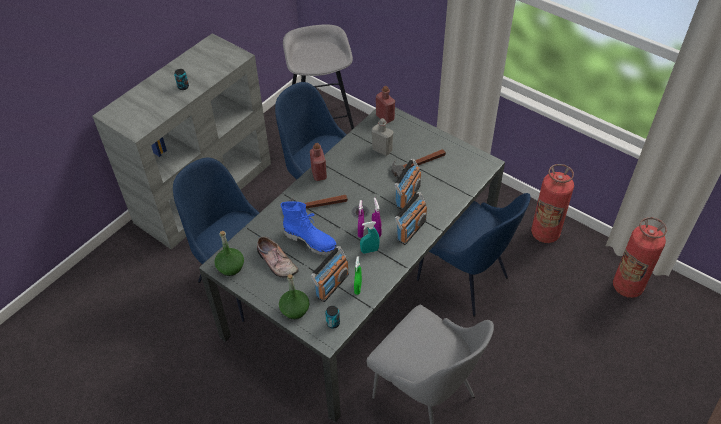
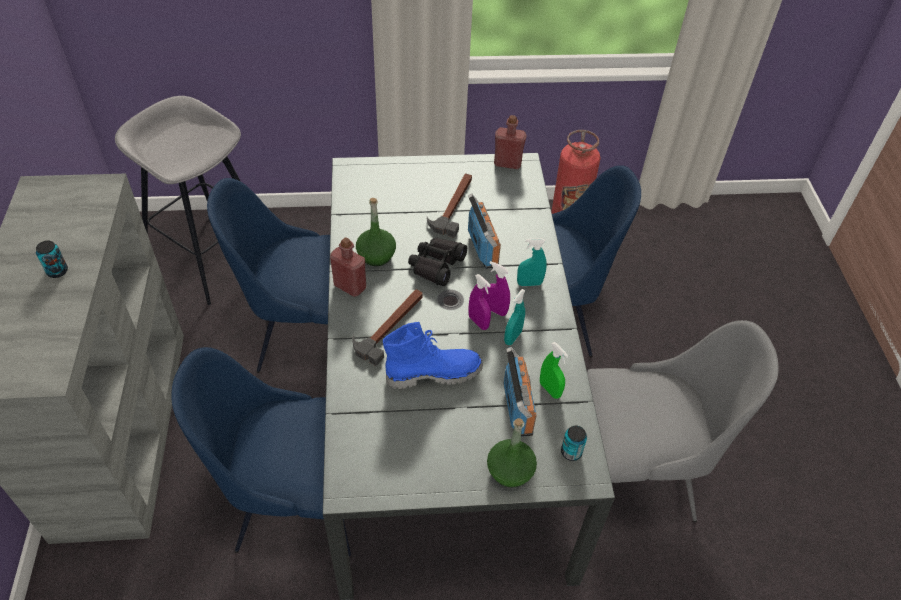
camera: 45 degrees left, 0 degrees up
(230, 267) = (367, 479): green bottle -> green bottle (376, 255)
(276, 262) = (420, 430): shoe -> none
(373, 189) = (436, 265): none -> black binoculars
(382, 149) = (394, 213): grey bottle -> none
(385, 117) = (355, 175): red bottle -> red bottle (507, 163)
(411, 230) = (529, 283): radio -> turquoise spray bottle
(627, 286) = (685, 234): fire extinguisher -> none

